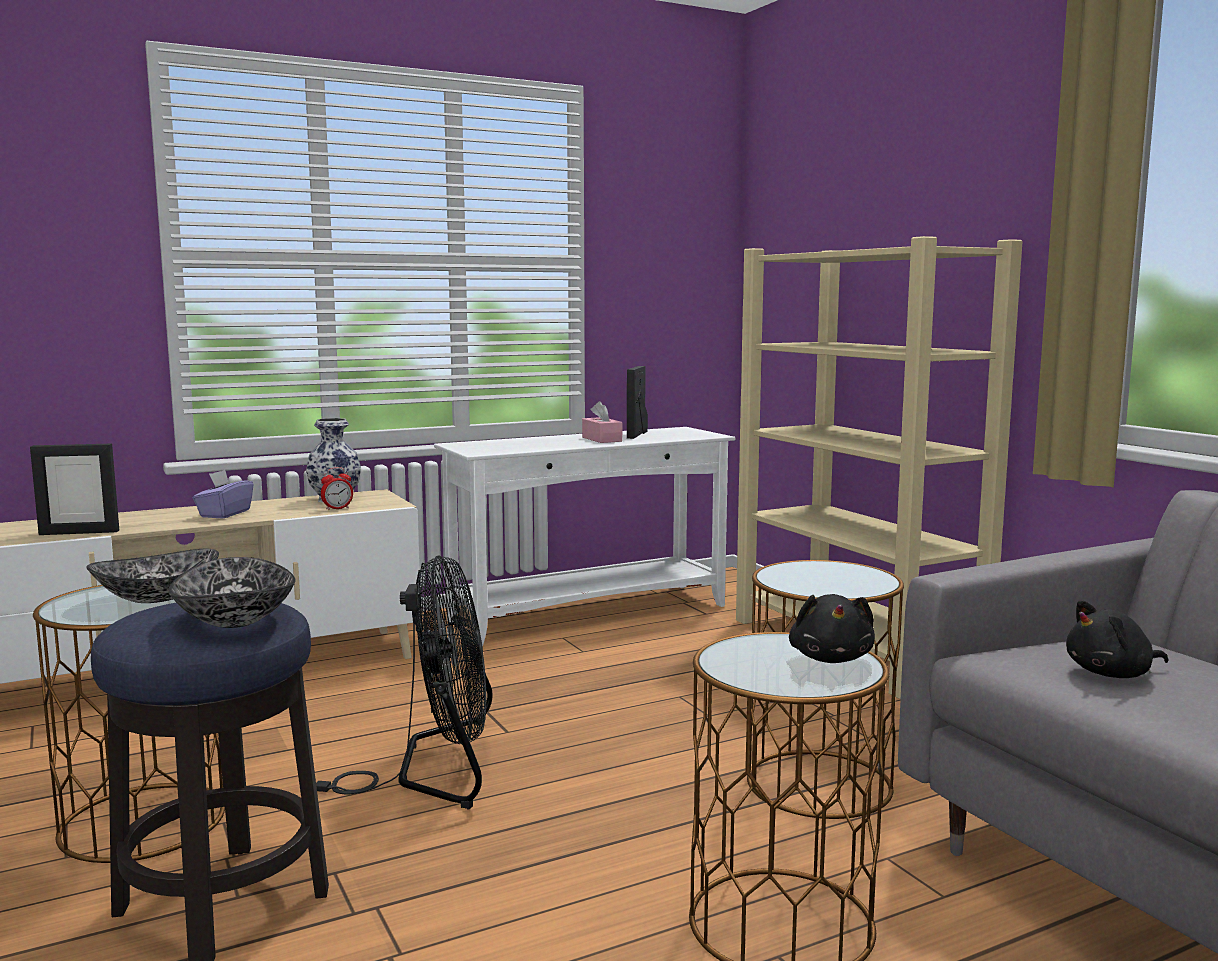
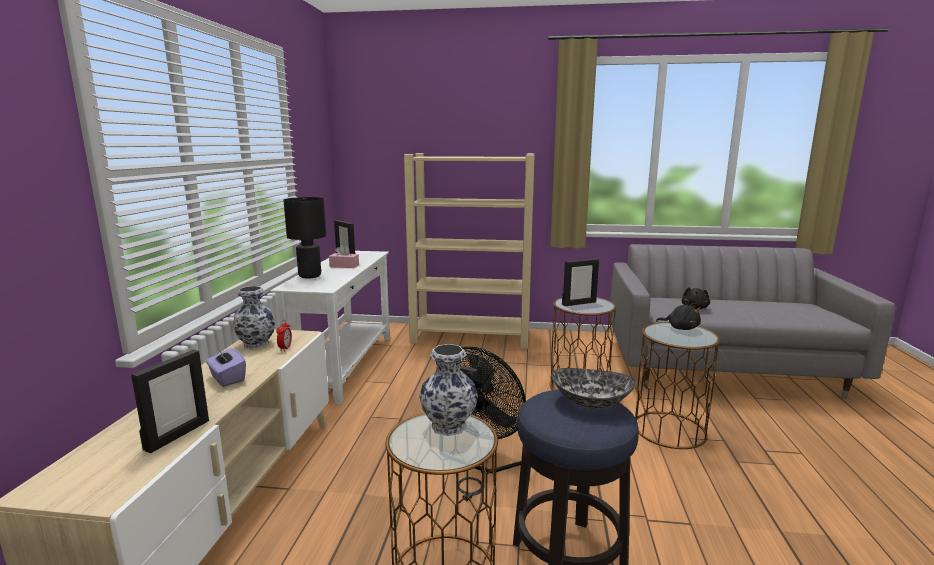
camera: 55 degrees left, 5 degrees up
(157, 598) = (449, 426): bowl -> vase
(517, 441) = (310, 277): none -> black table lamp
(819, 574) = (579, 303): none -> picture frame

